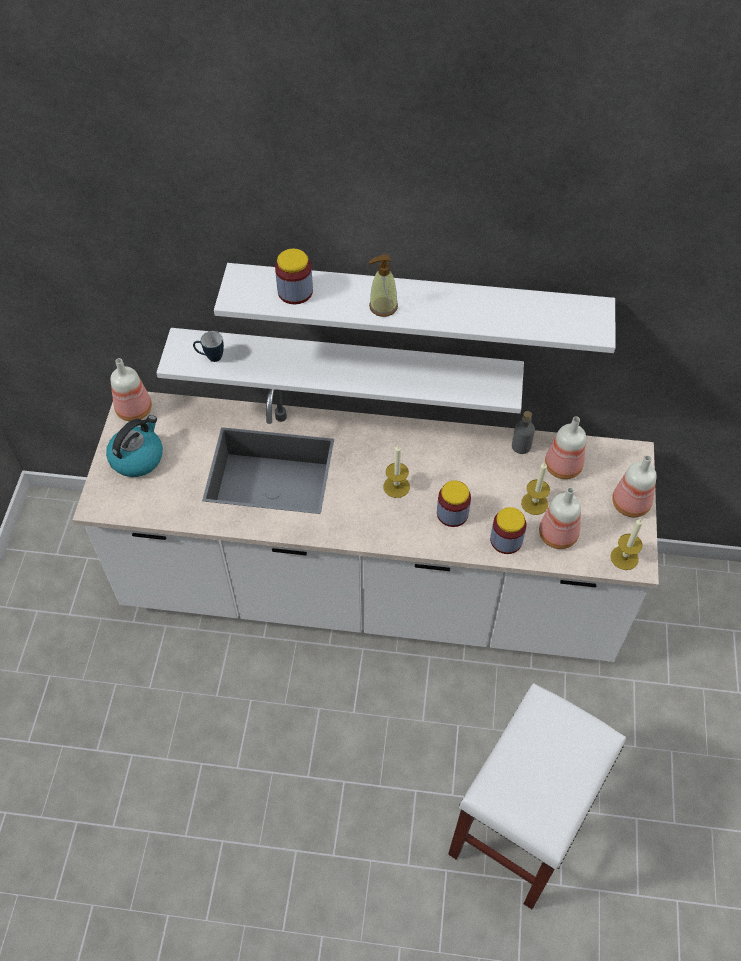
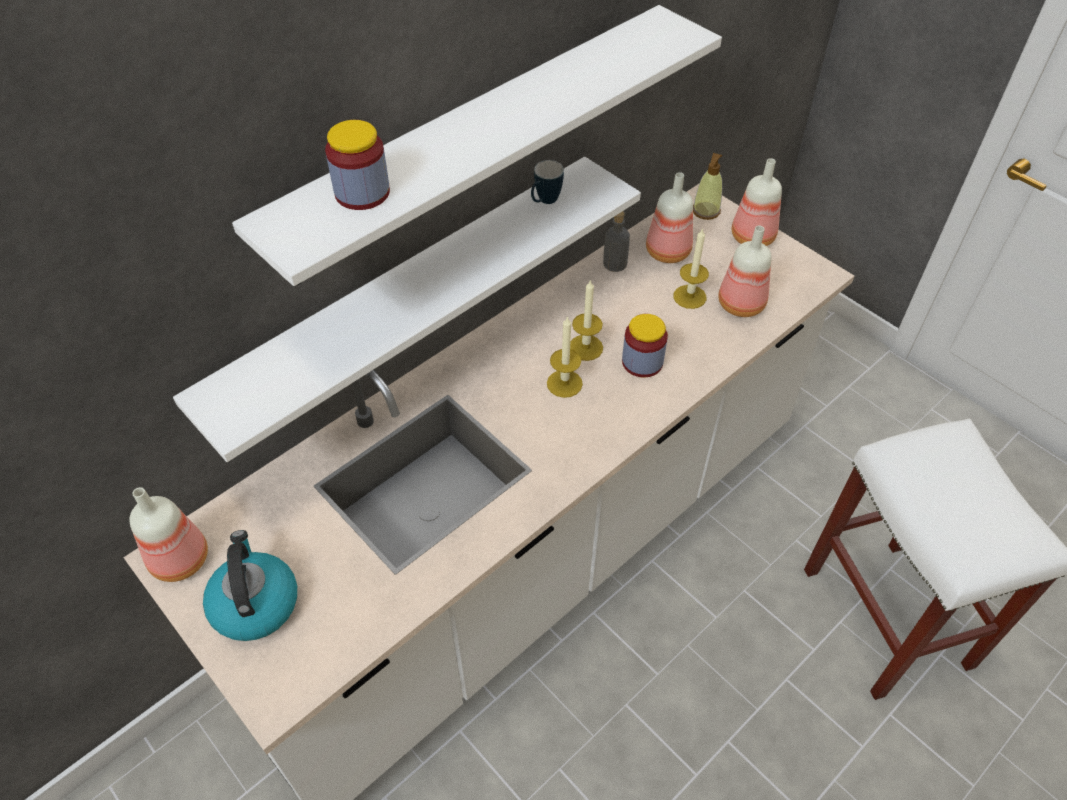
camera: 50 degrees left, 5 degrees down
(210, 357) = (271, 386): mug -> mug (544, 202)
(383, 307) = (478, 142): soap dispenser -> soap dispenser (706, 211)
(506, 540) = (712, 343): jar -> none
(624, 557) = (807, 278): candle -> candle (585, 347)

